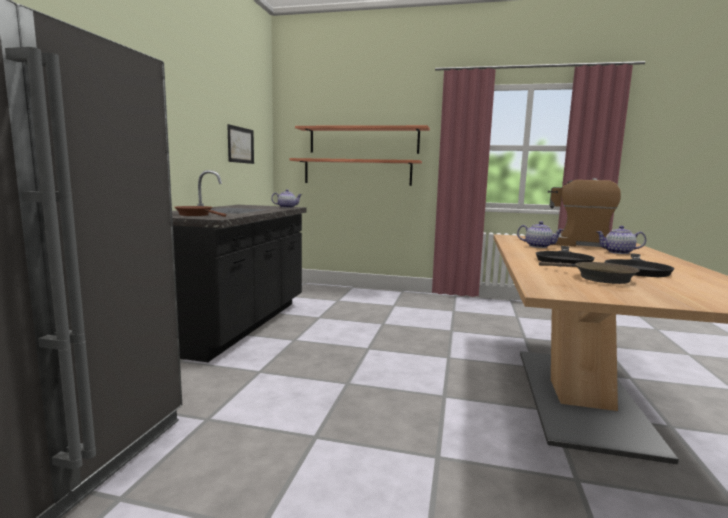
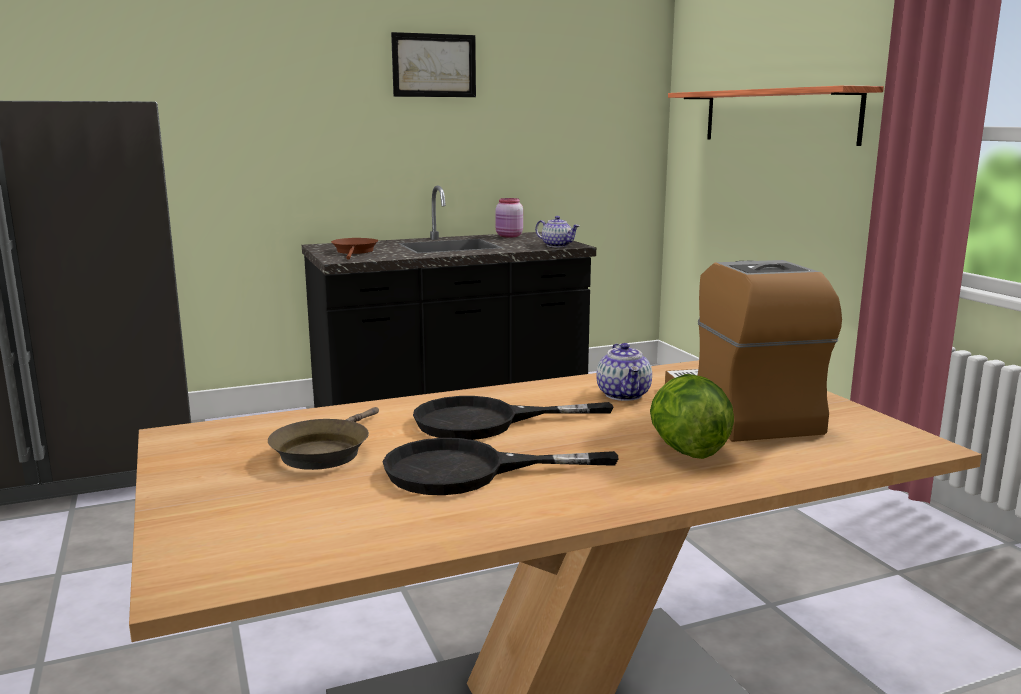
camera: 55 degrees right, 5 degrees up
(236, 206) = (509, 236): none -> pink jar
(240, 145) = (560, 136): picture -> picture (434, 65)
(357, 172) = (764, 181): shelf -> none
(618, 252) = (686, 450): teapot -> lettuce

